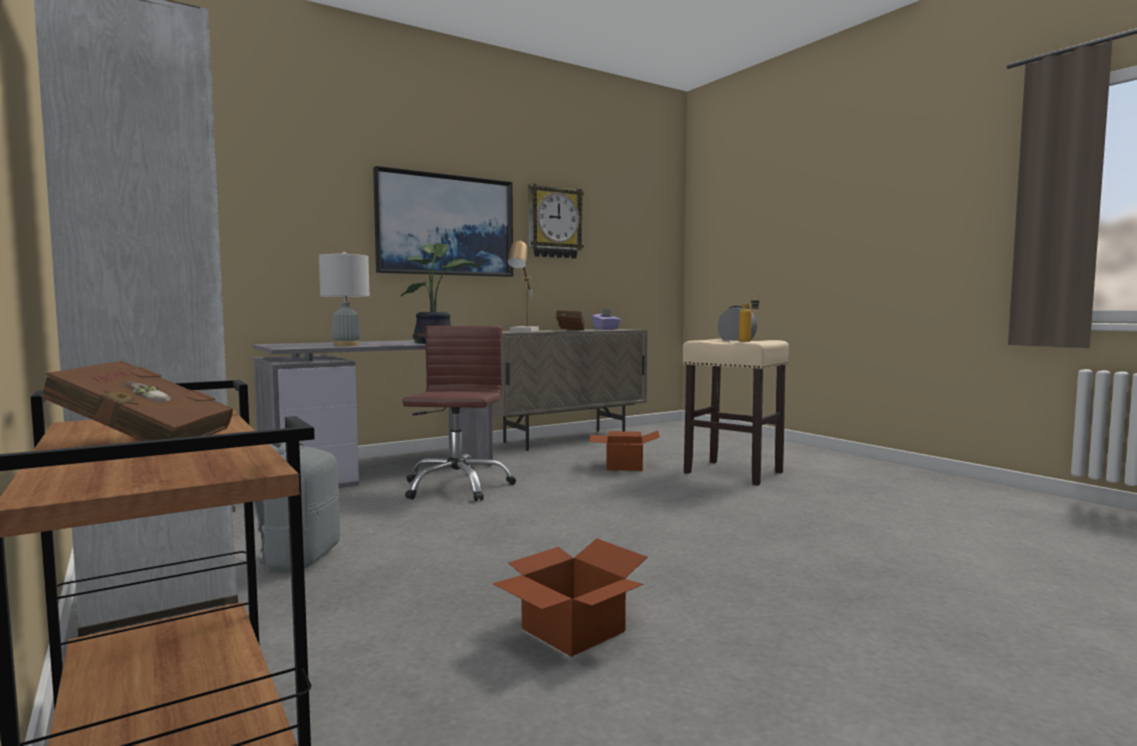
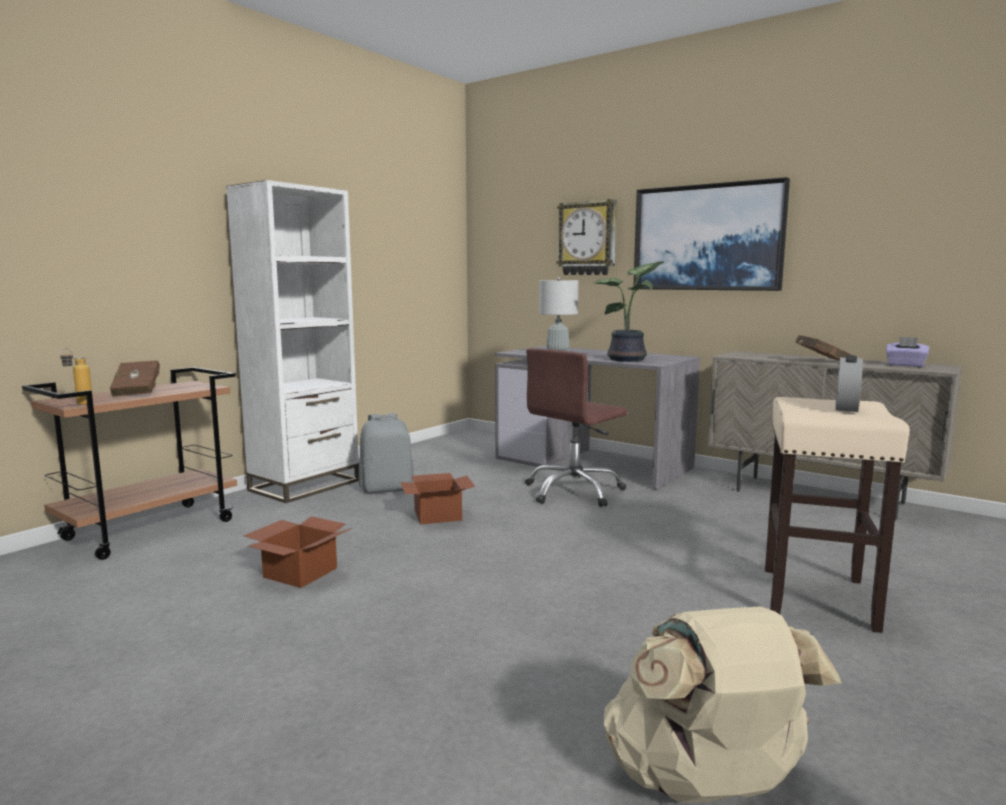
camera: 70 degrees right, 5 degrees up
(456, 487) = (574, 491): brown office chair -> brown office chair turned 150 degrees clockwise
(524, 331) = (759, 356): table lamp -> none
(554, 222) = (857, 218): wall clock -> wall clock (587, 238)
(623, 466) = (746, 536): cardboard box -> cardboard box (438, 515)
(749, 341) = (797, 411): bottle -> bottle (79, 404)
(956, 532) = (705, 785): none -> beige backpack

